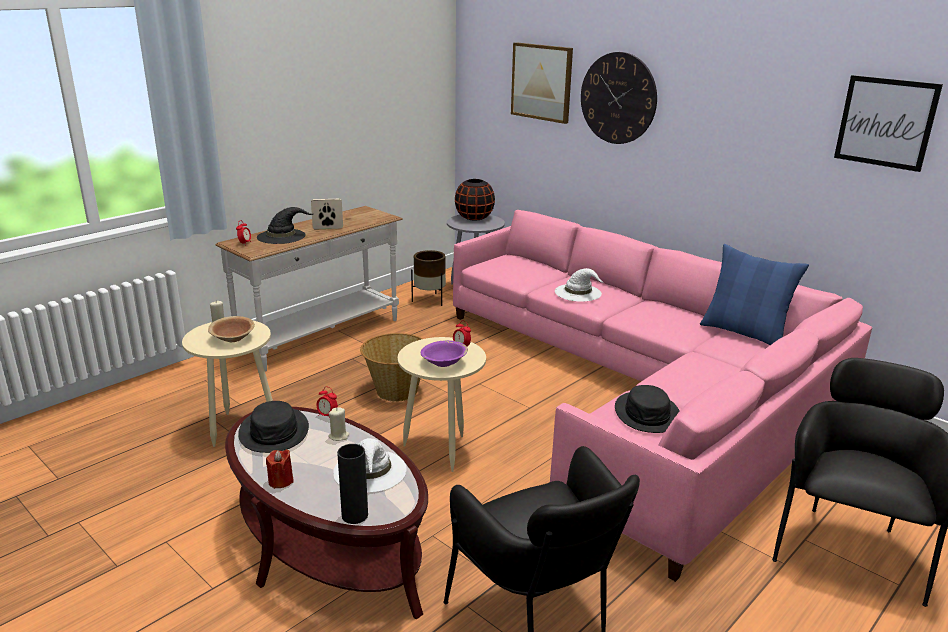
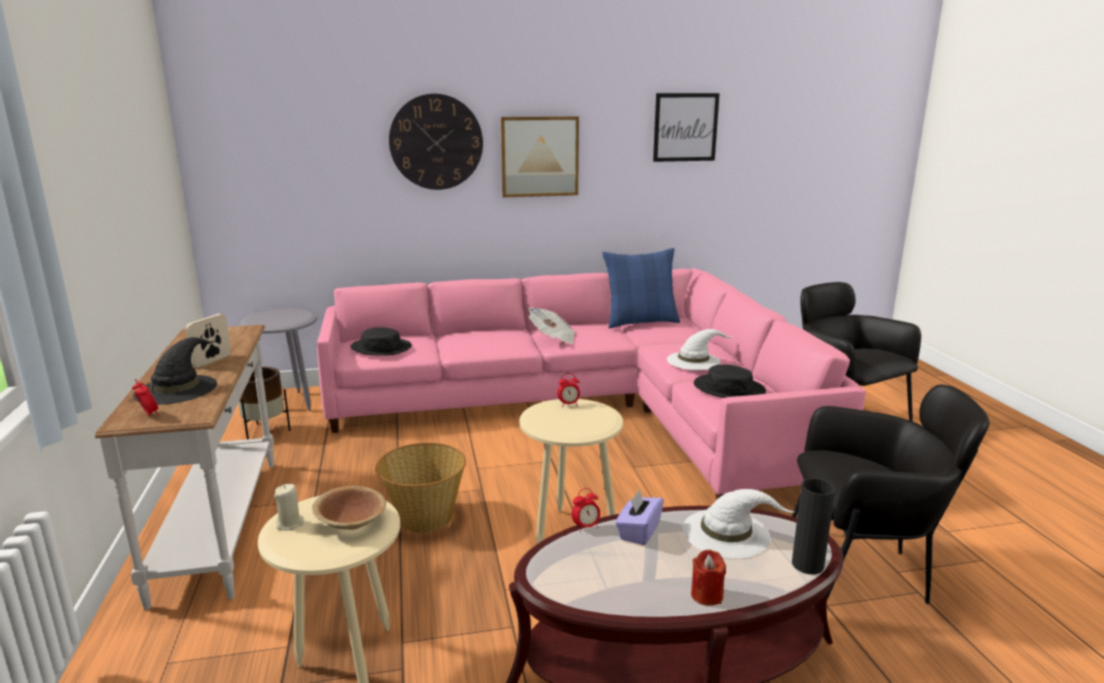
camera: 55 degrees left, 5 degrees down
(274, 431) = (586, 571): black hat -> black hat (381, 347)
(339, 436) = (638, 532): beige candle -> purple tissue box
(444, 363) = (591, 421): purple bowl -> none
(474, 217) = (271, 316): black vase -> none
(542, 82) = (329, 138): picture -> picture (539, 156)
(578, 292) = (488, 342): white hat -> white hat (694, 360)
(631, 311) = (553, 338): none -> newspaper

